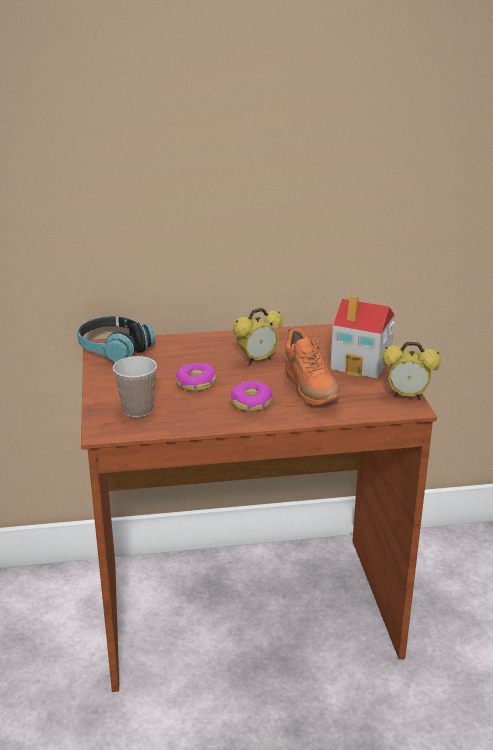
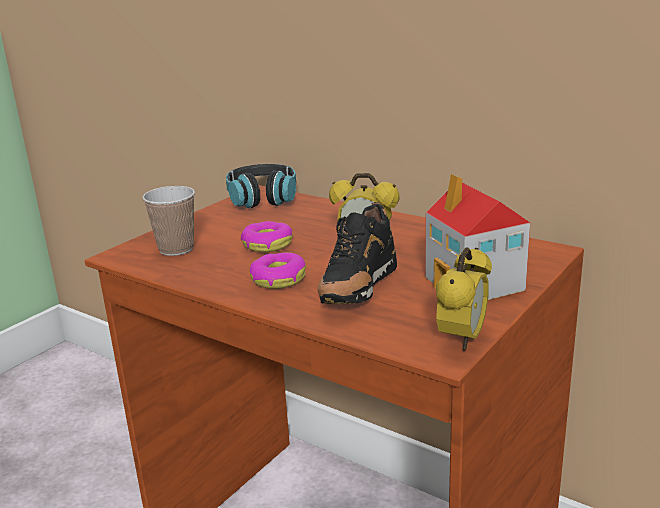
camera: 45 degrees right, 5 degrees down
(310, 391) = (357, 291): orange shoe -> black shoe
(407, 396) = (462, 340): alarm clock -> alarm clock turned 120 degrees counterclockwise

